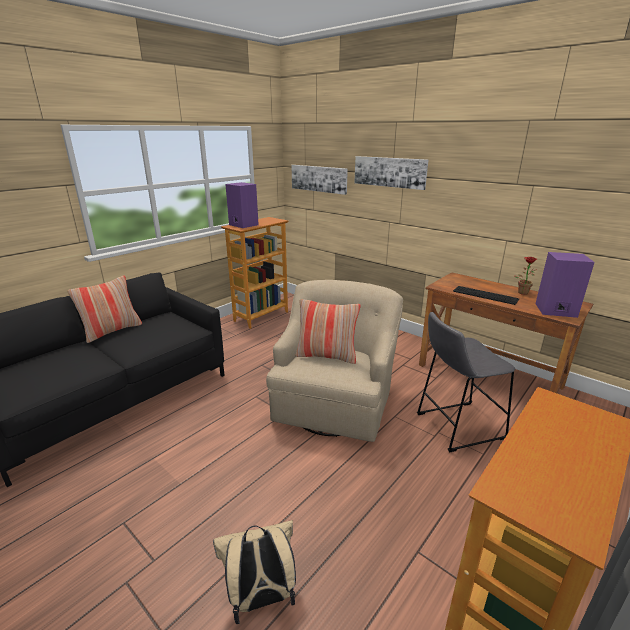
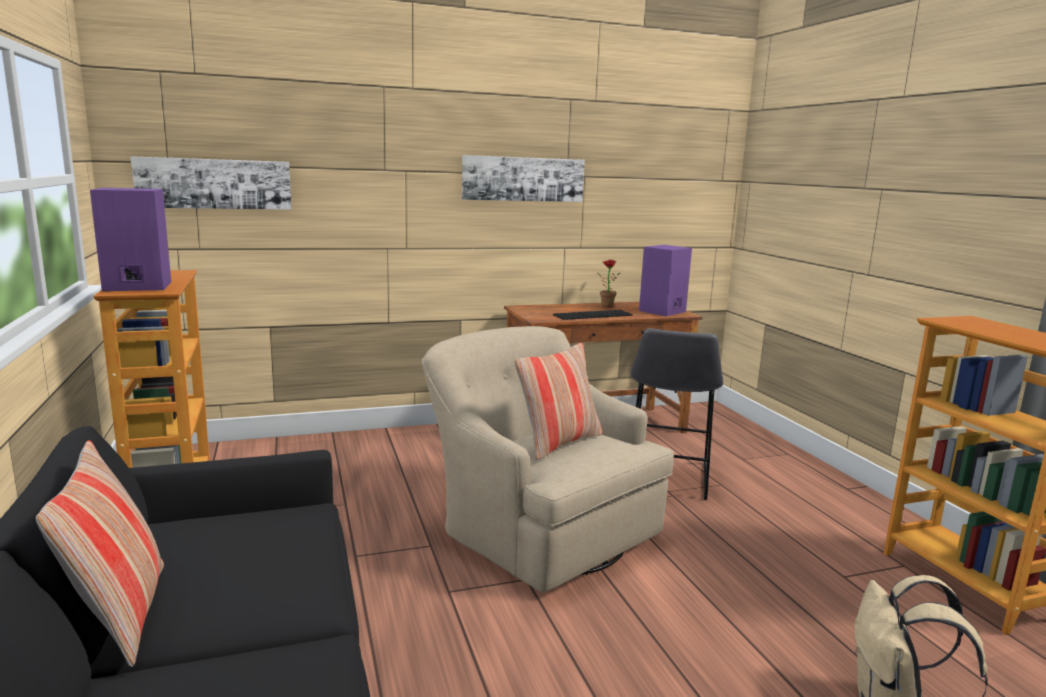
camera: 60 degrees left, 10 degrees down
(389, 172) = (381, 165): picture -> picture (523, 179)

